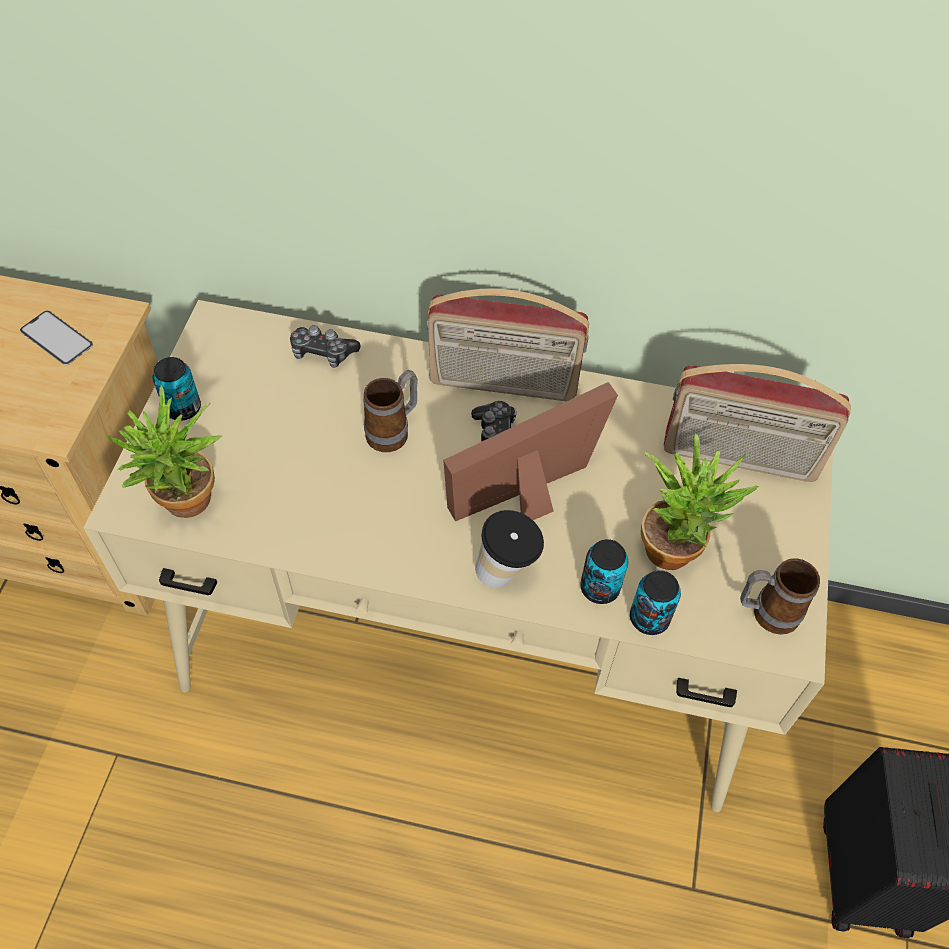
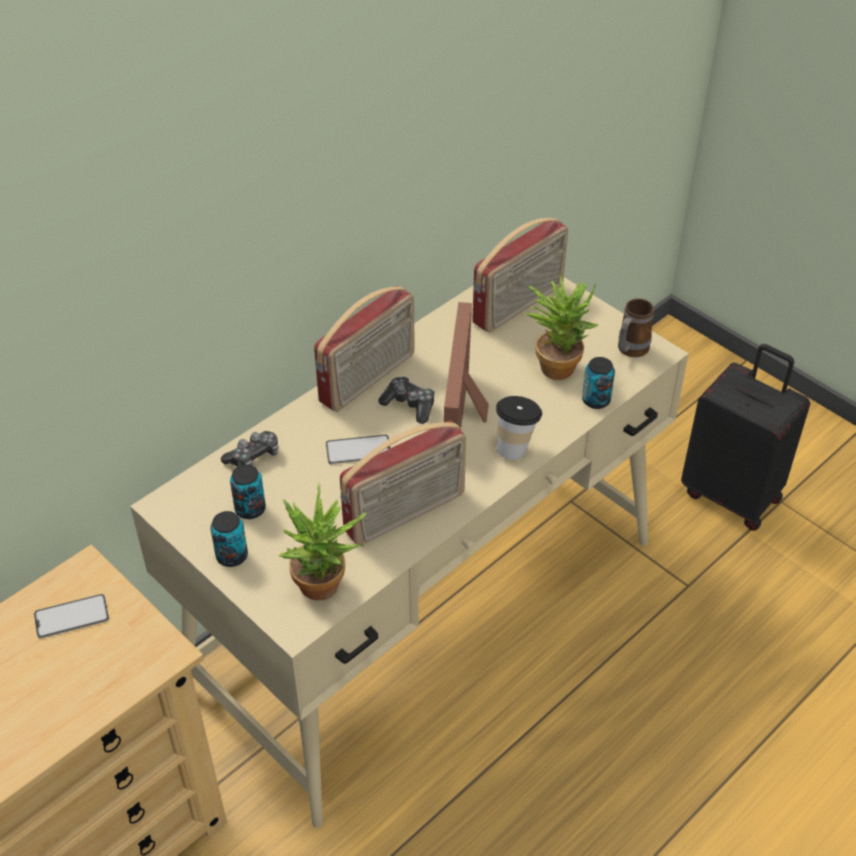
camera: 55 degrees left, 10 degrees down
(333, 521) = (406, 514): none -> radio
(394, 431) = (358, 450): mug -> phone
(599, 588) = (559, 411): can -> can (250, 509)

